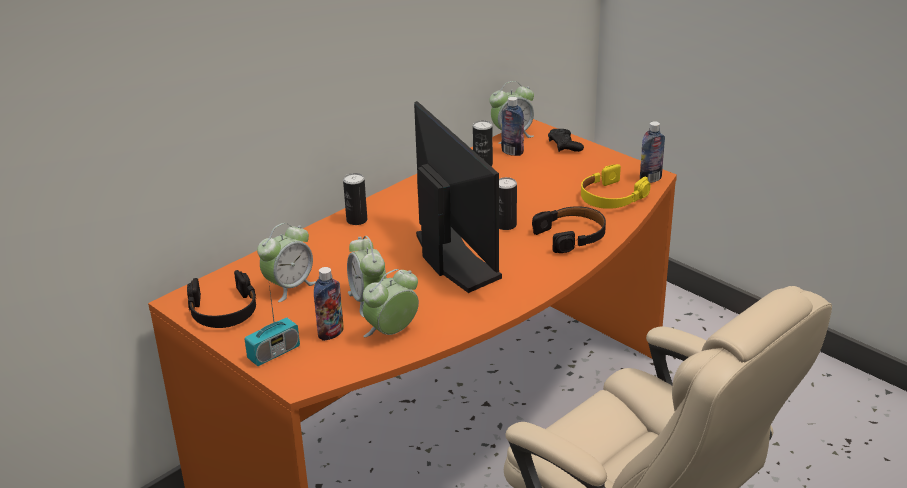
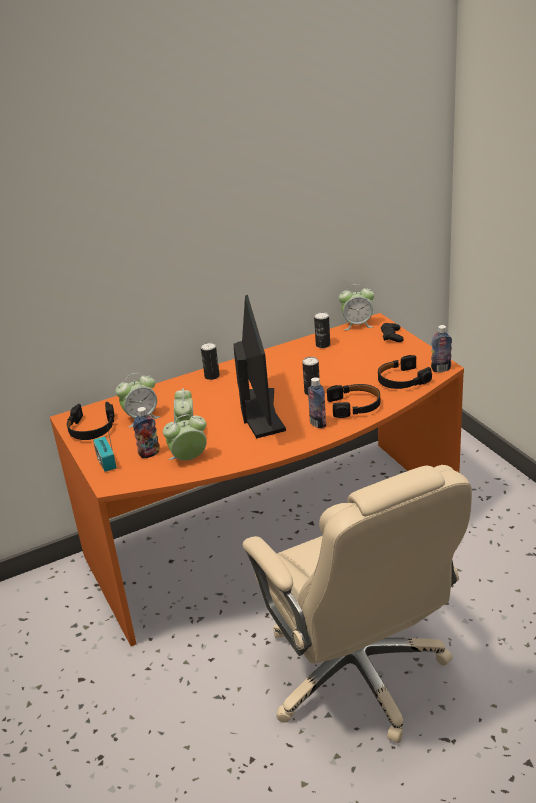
camera: 20 degrees right, 0 degrees up
(274, 353) = (106, 462): radio -> radio turned 90 degrees clockwise
(512, 152) = (350, 337): bottle -> bottle (318, 424)
(611, 197) = (402, 380): yellow headphones -> black headphones

